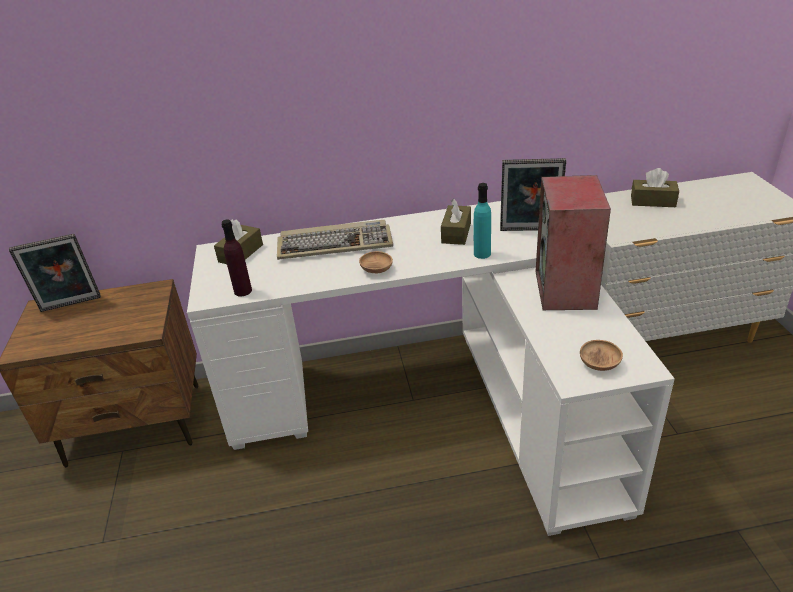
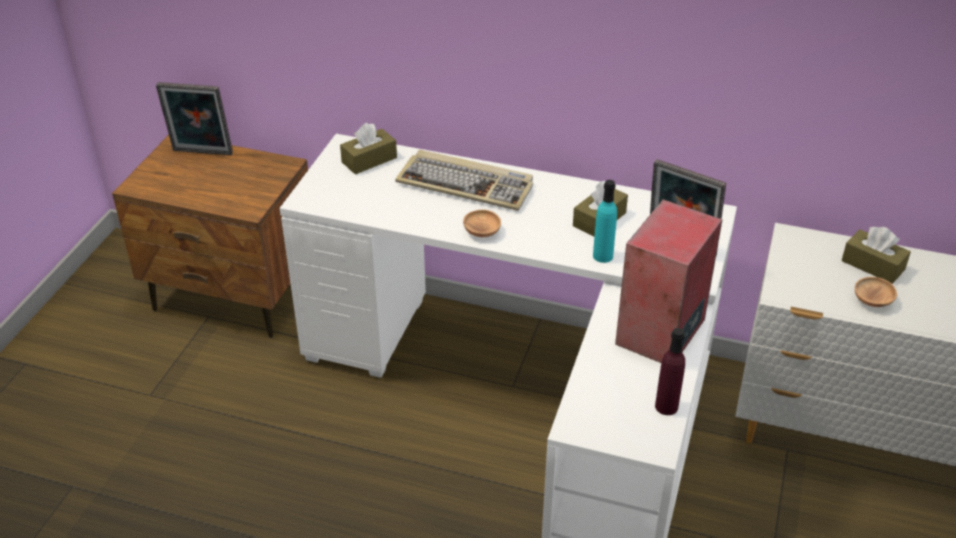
camera: 25 degrees right, 5 degrees up
(243, 291) = (342, 205): purple bottle -> purple bottle (666, 406)
(599, 364) = (615, 423): brown bowl -> brown bowl (872, 301)

